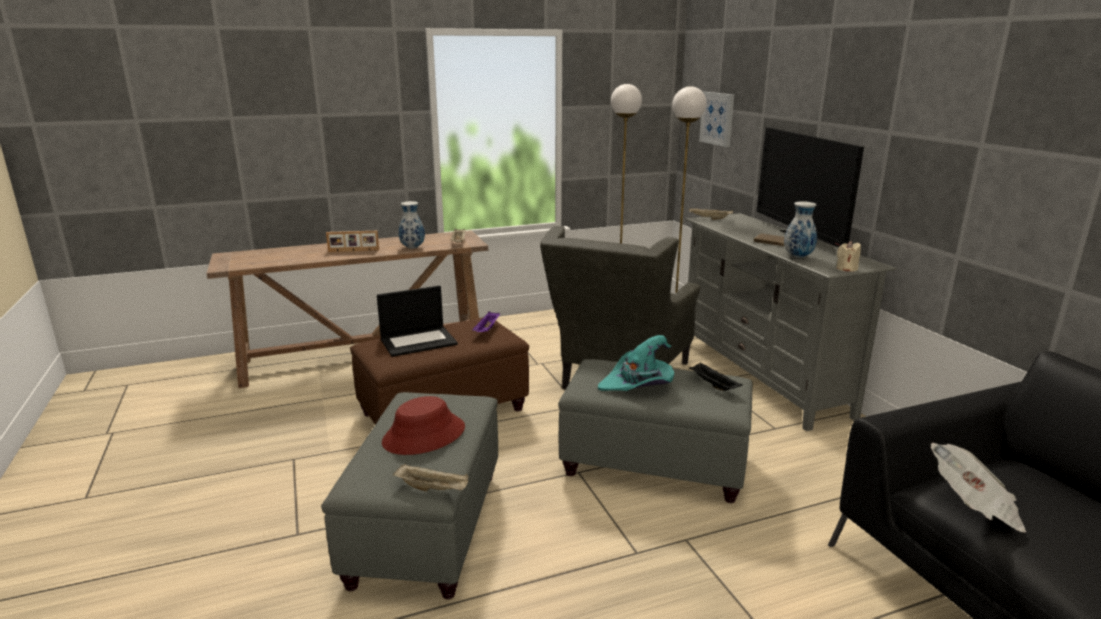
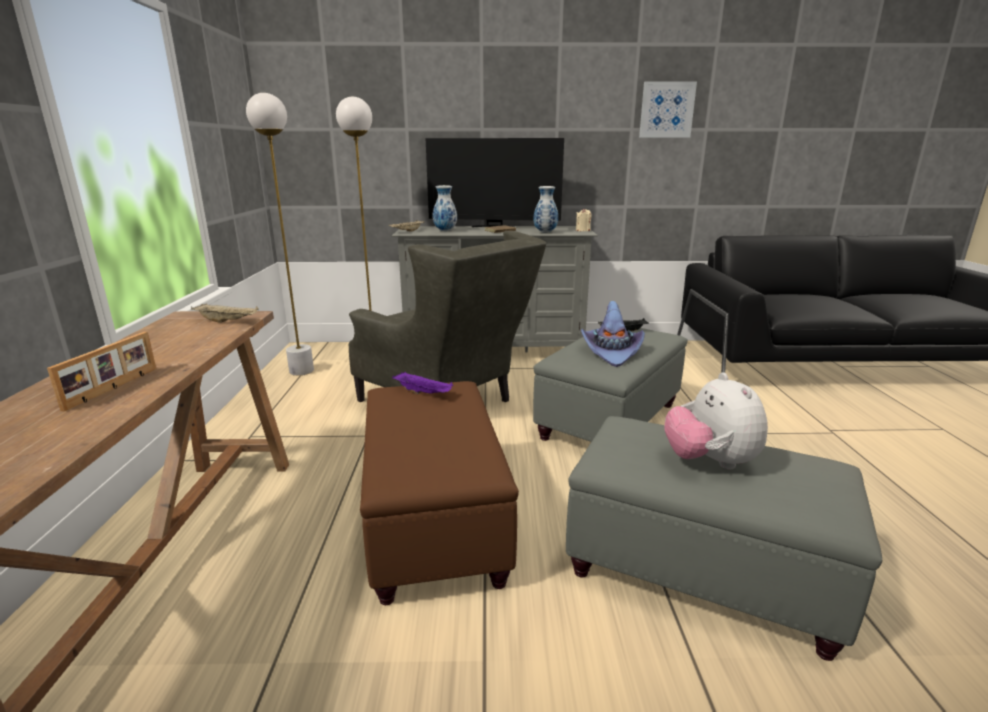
camera: 70 degrees left, 0 degrees up
(413, 247) = (195, 346): vase -> vase (445, 230)
(419, 341) = (417, 439): laptop -> none
(424, 435) = (709, 462): red hat -> plush toy
(433, 489) = (830, 467): beige tray -> none
(638, 384) = (611, 352): turquoise hat -> purple hat
(717, 118) = (337, 139): picture -> picture (666, 110)
(973, 506) = (806, 308): newspaper -> none

